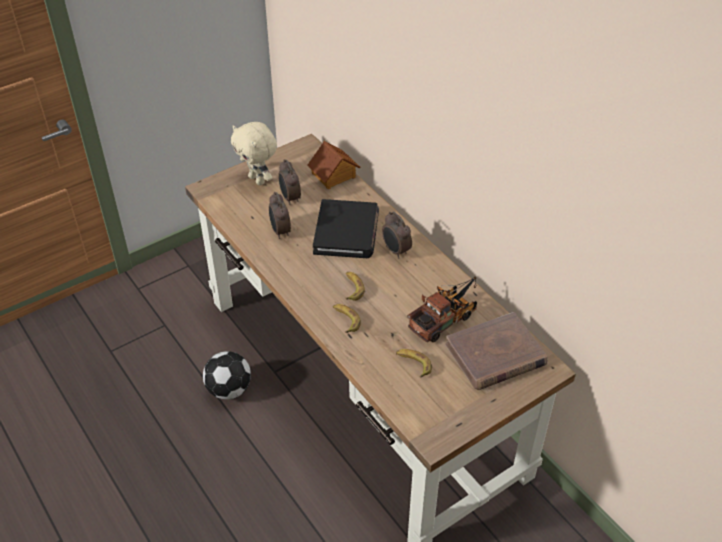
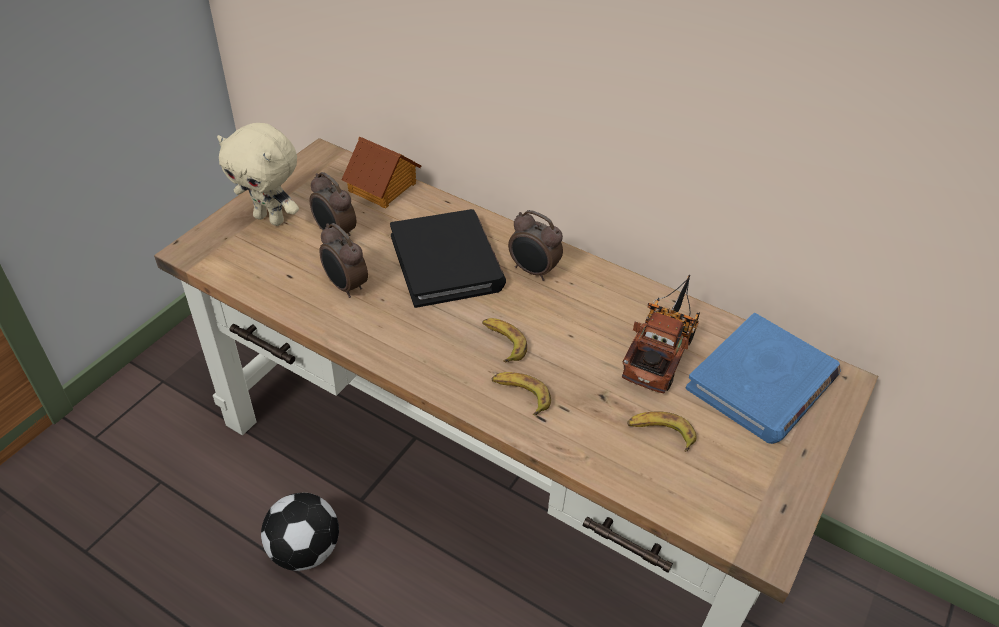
camera: 25 degrees left, 0 degrees up
(495, 355) = (762, 383): brown book -> blue book

